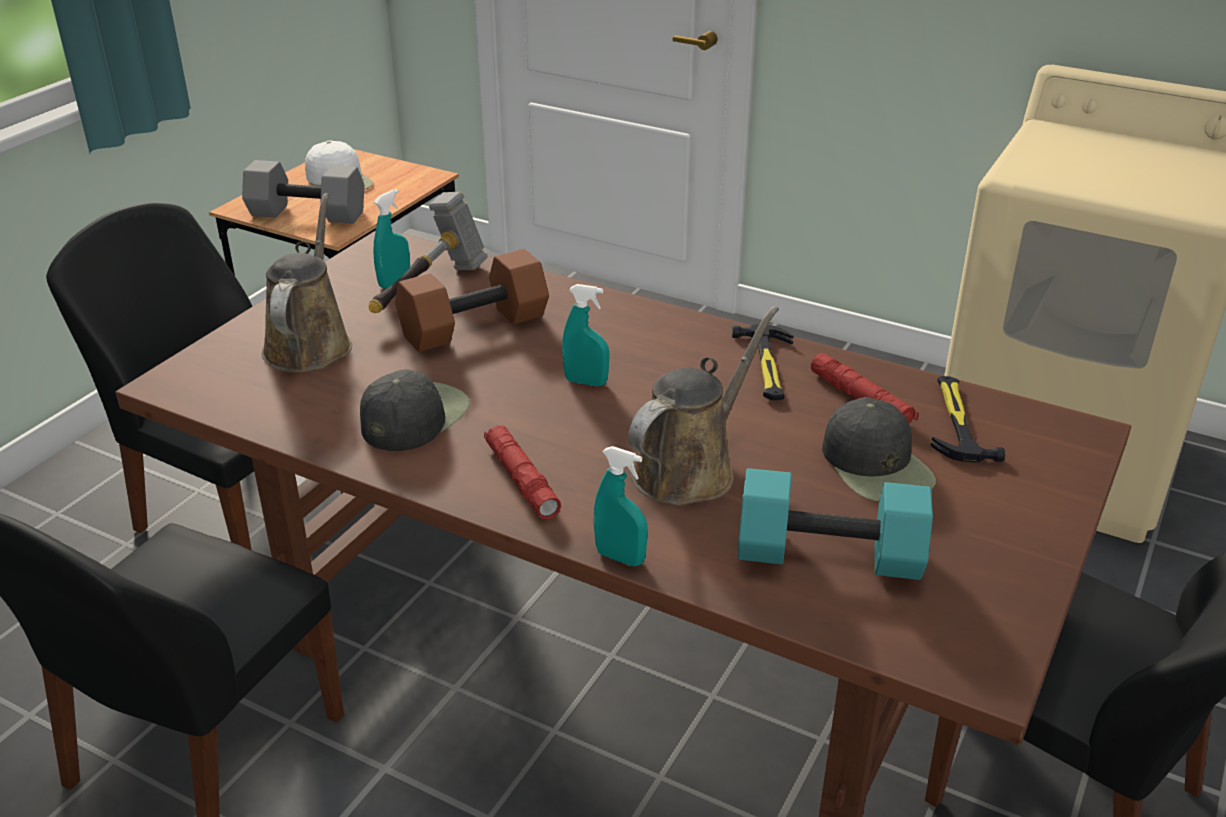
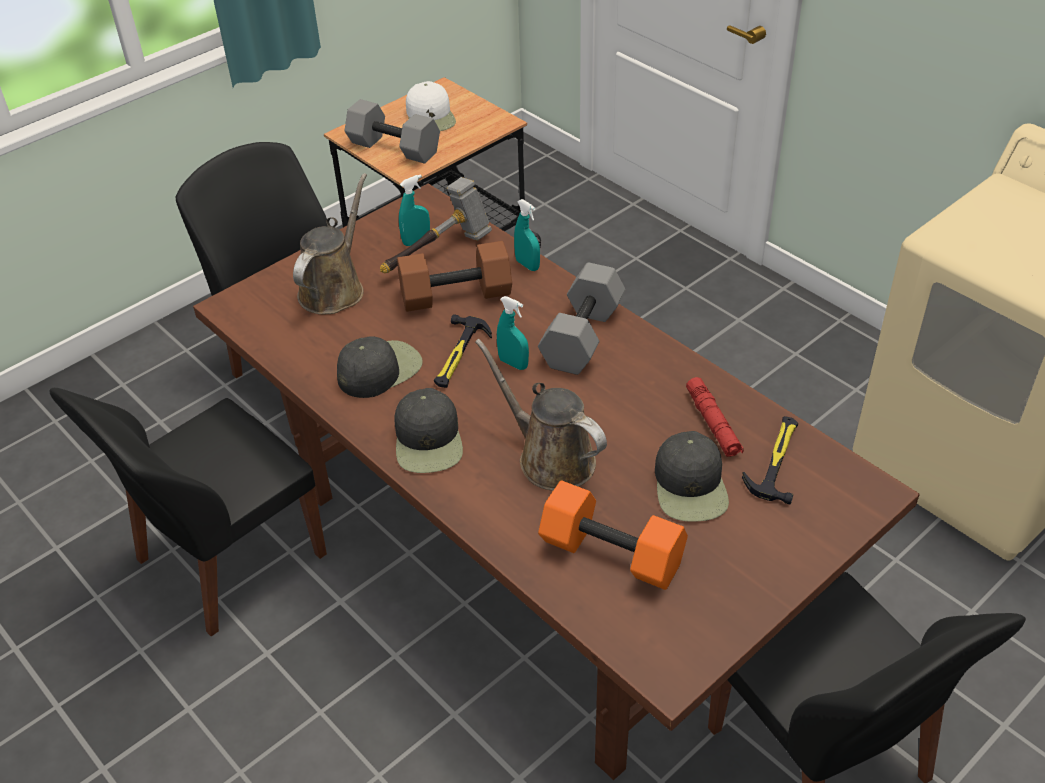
camera: 20 degrees right, 10 degrees up
(521, 479) = (429, 440): red flashlight -> black cap
(620, 557) = (466, 520): turquoise spray bottle -> turquoise spray bottle (527, 265)
(657, 343) = (583, 337): none -> grey dumbbell
(689, 469) = (550, 457): brown watering can -> brown watering can turned 105 degrees counterclockwise
(767, 366) = (656, 377): hammer -> hammer (458, 355)
(831, 553) = (614, 552): turquoise dumbbell -> orange dumbbell

